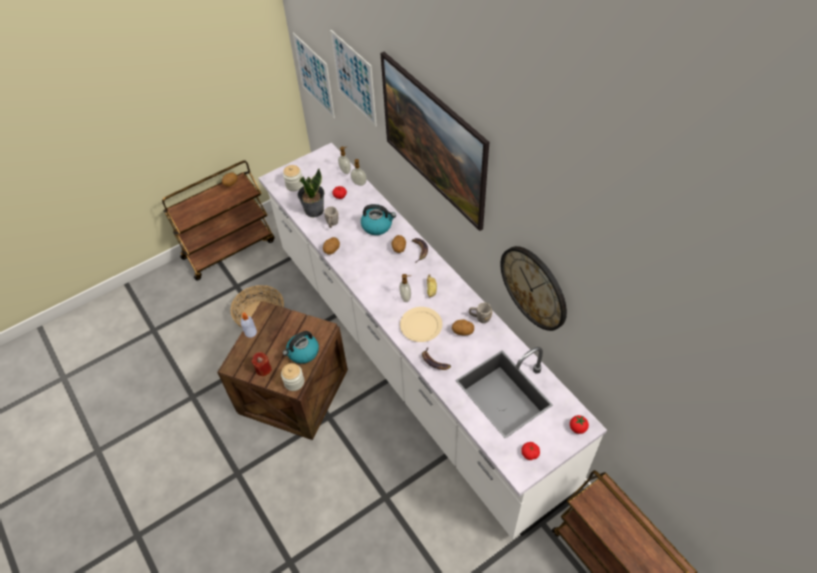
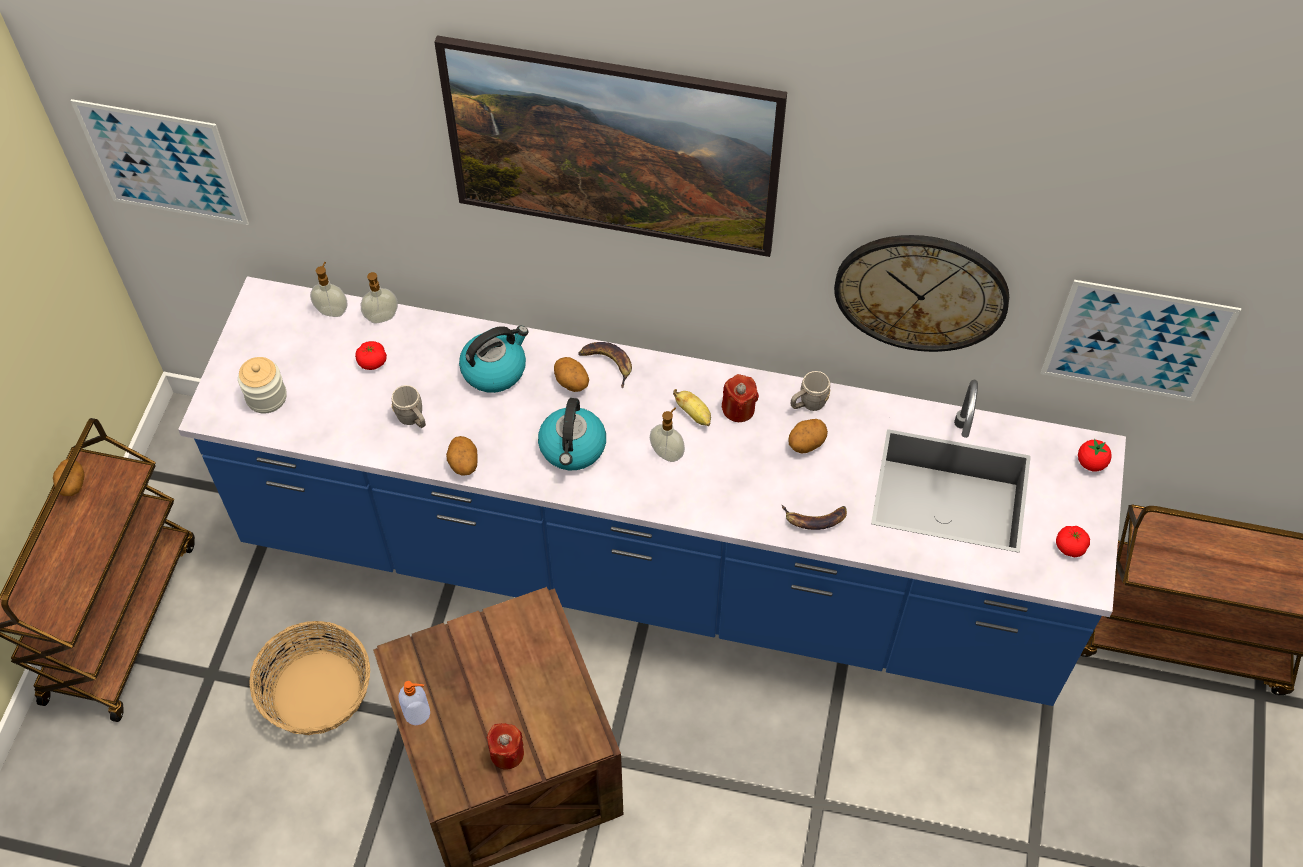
camera: 45 degrees left, 5 degrees up
(294, 382) = (581, 732): jar -> none
(303, 353) = (543, 675): kettle -> kettle (573, 448)
(314, 210) = (353, 417): potted plant -> none
(354, 78) = (325, 120): picture -> picture (1136, 341)
(412, 362) = (651, 569): white counter -> blue counter
(420, 325) = (736, 480): beige plate -> none
(450, 300) = (738, 409): none -> red candle

